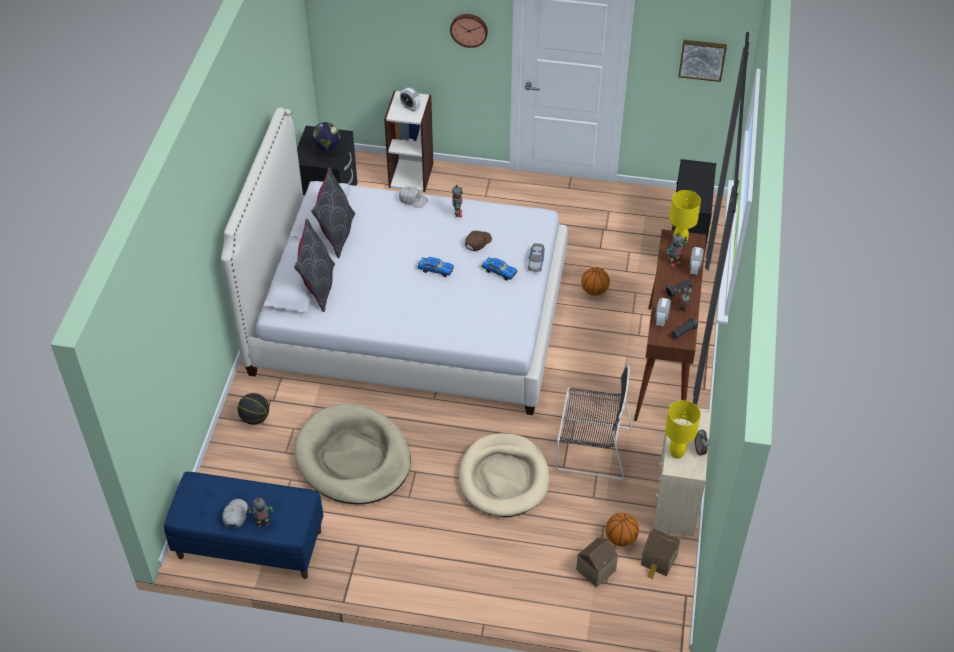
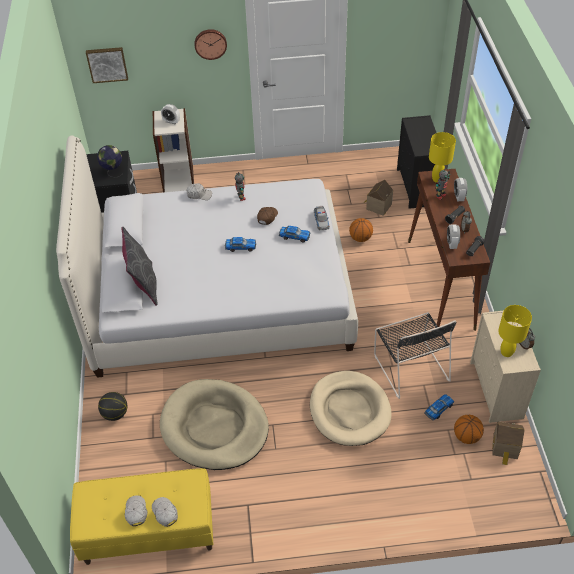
camera: 15 degrees left, 0 degrees up
(249, 544) = (148, 532): blue bench -> yellow bench
(263, 523) = (165, 513): toy robot -> white cap
(336, 234) = (144, 237): grey pillow -> none
(590, 448) = (410, 366): black chair -> black chair turned 75 degrees clockwise
(594, 569) = (456, 469): toy house -> toy house (377, 206)
(602, 502) = (438, 409): none -> toy car
(702, 59) = (406, 31): picture -> picture (107, 64)

